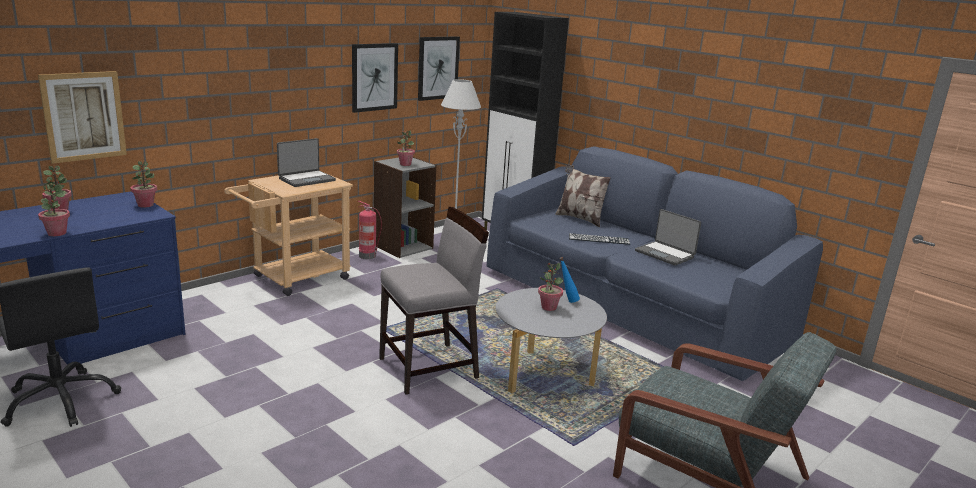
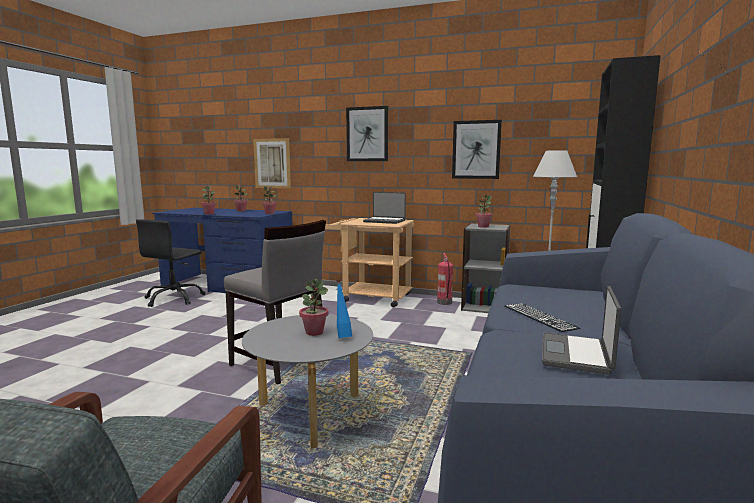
camera: 65 degrees right, 10 degrees down
(438, 68) = (554, 144): picture -> picture (367, 134)
(580, 219) = (590, 303): pillow -> none

